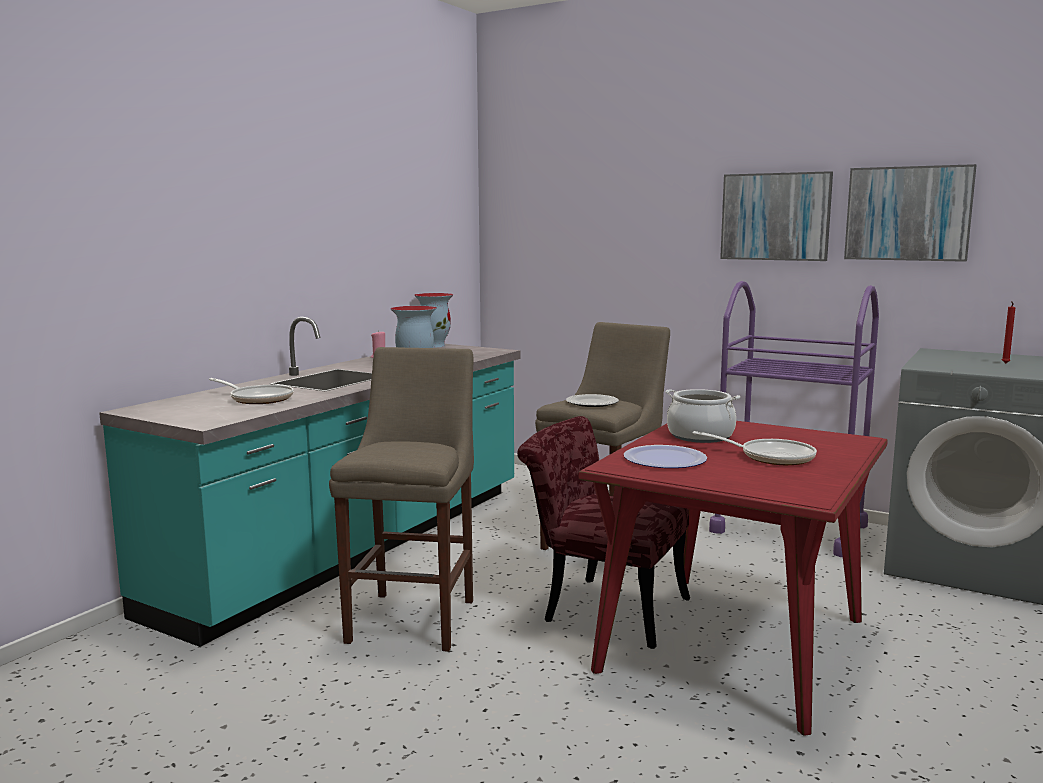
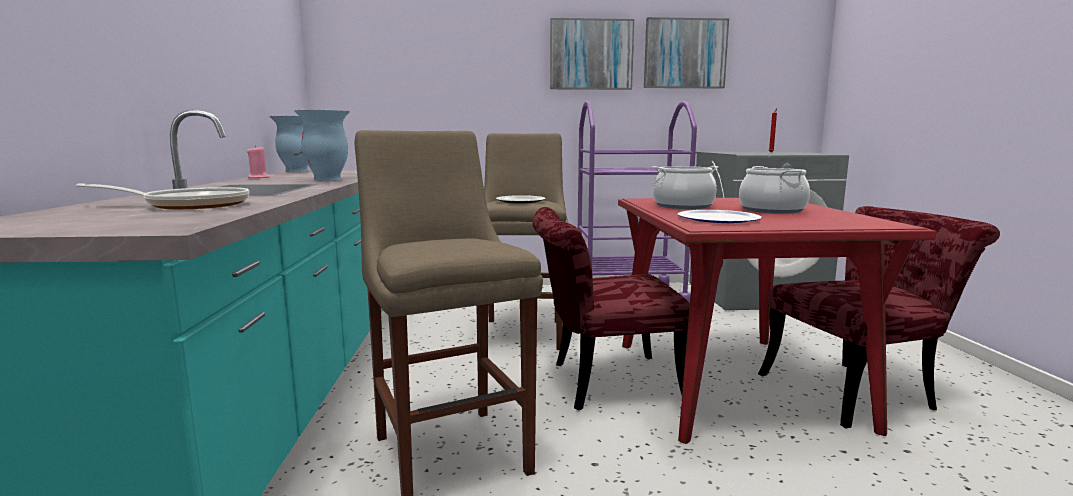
camera: 35 degrees left, 0 degrees up
(770, 457) = (771, 210): frying pan -> cooking pot
(869, 694) = (857, 390): none -> red chair

